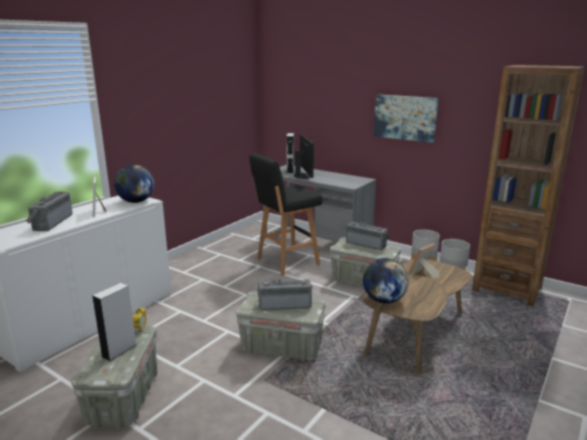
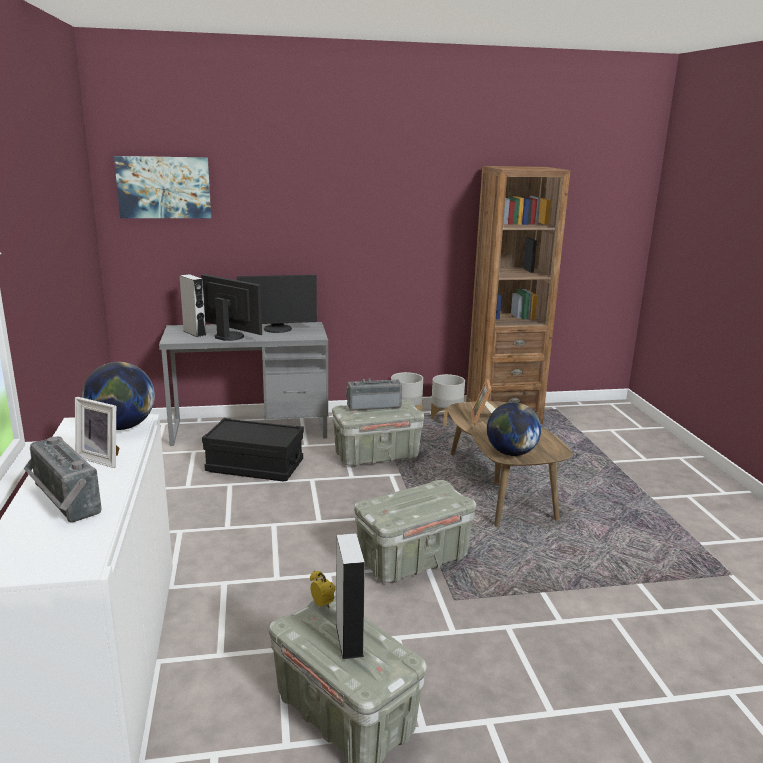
camera: 45 degrees left, 0 degrees up
(284, 304) = (418, 499): radio -> none
(286, 262) = (255, 466): black stool -> black storage box
(338, 178) = (278, 329): none -> monitor
(405, 117) = (356, 235): picture -> picture (164, 187)

